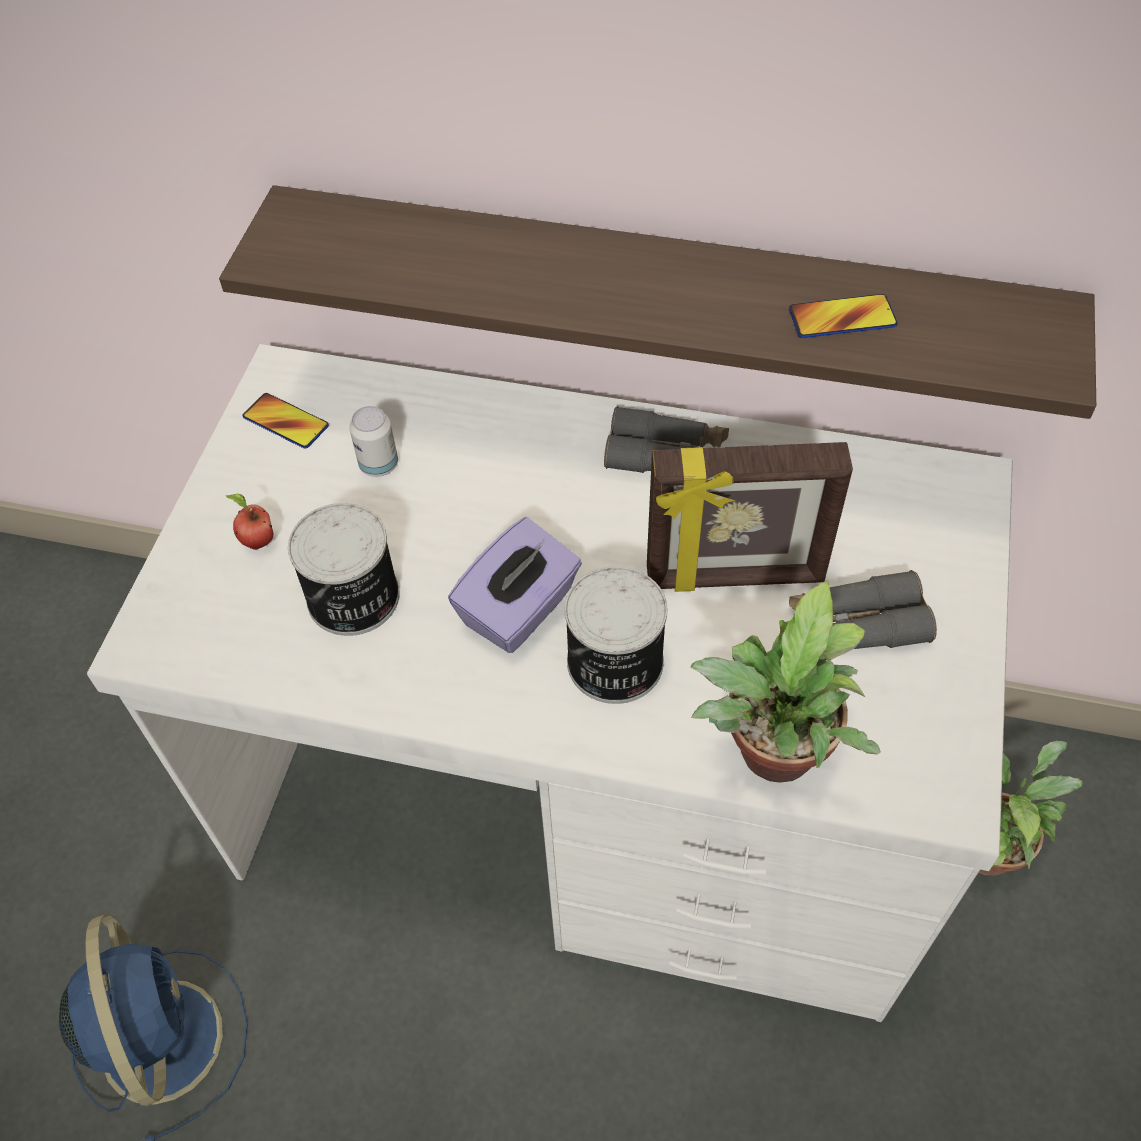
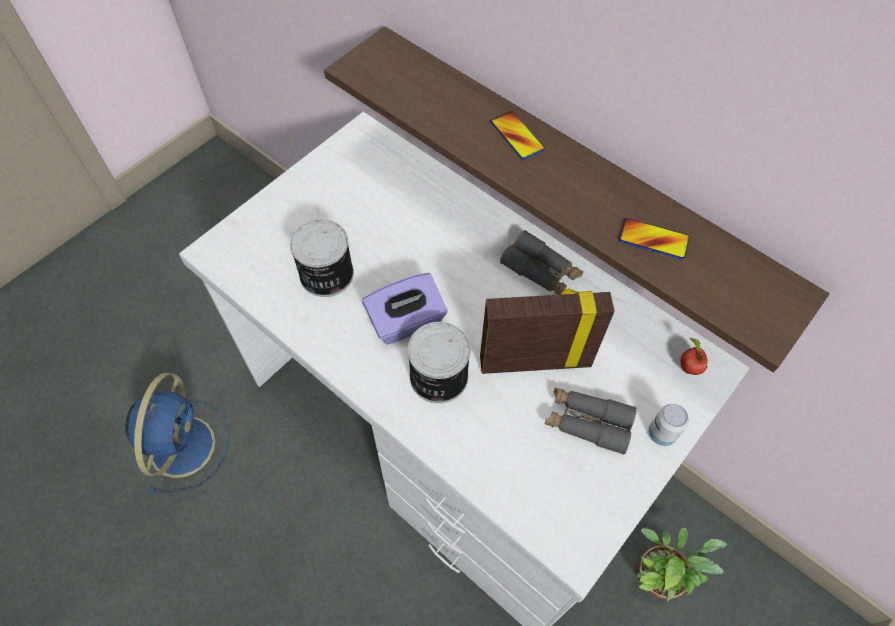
camera: 25 degrees right, 5 degrees up
(257, 541) = (297, 221): apple -> apple (687, 367)
(286, 422) = (350, 161): phone -> phone (517, 136)
(379, 465) = (383, 206): can -> can (661, 434)
(735, 577) = (534, 360): picture frame -> picture frame turned 150 degrees clockwise
(772, 759) = (489, 475): potted plant -> none

